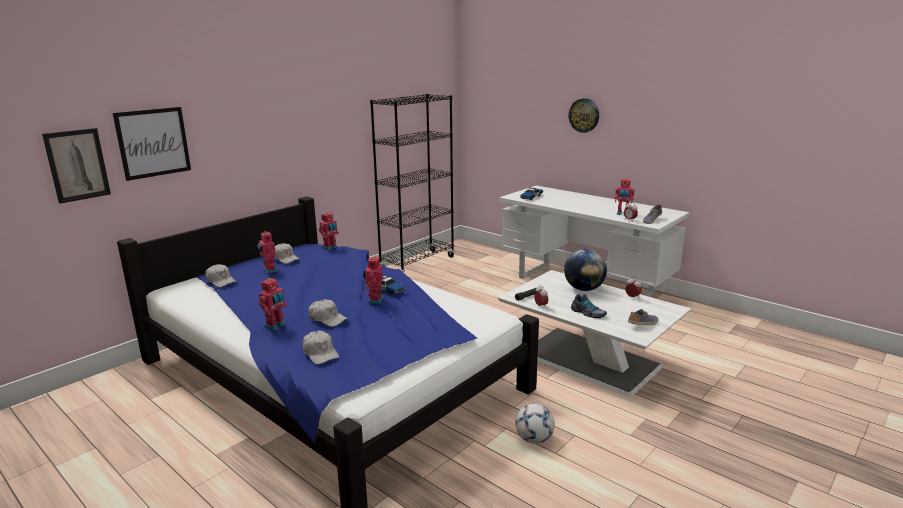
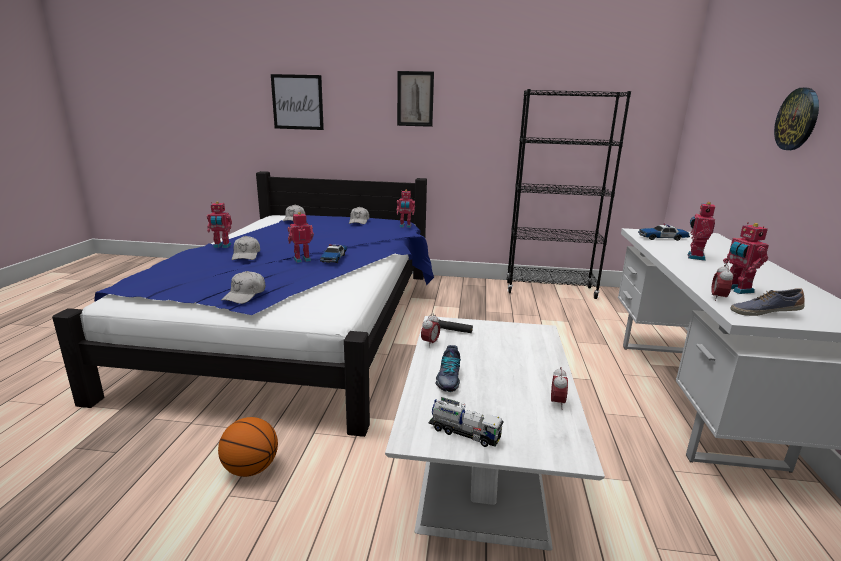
camera: 55 degrees right, 0 degrees up
(77, 165) = (245, 110): picture -> picture (415, 99)
(269, 270) = (330, 223): toy robot -> toy robot (694, 257)
(320, 353) = (177, 268): white cap -> white cap (245, 295)
(534, 439) = (251, 468): football -> basketball
(584, 289) = (526, 358): globe -> none
(643, 324) = (464, 433): shoe -> toy truck

